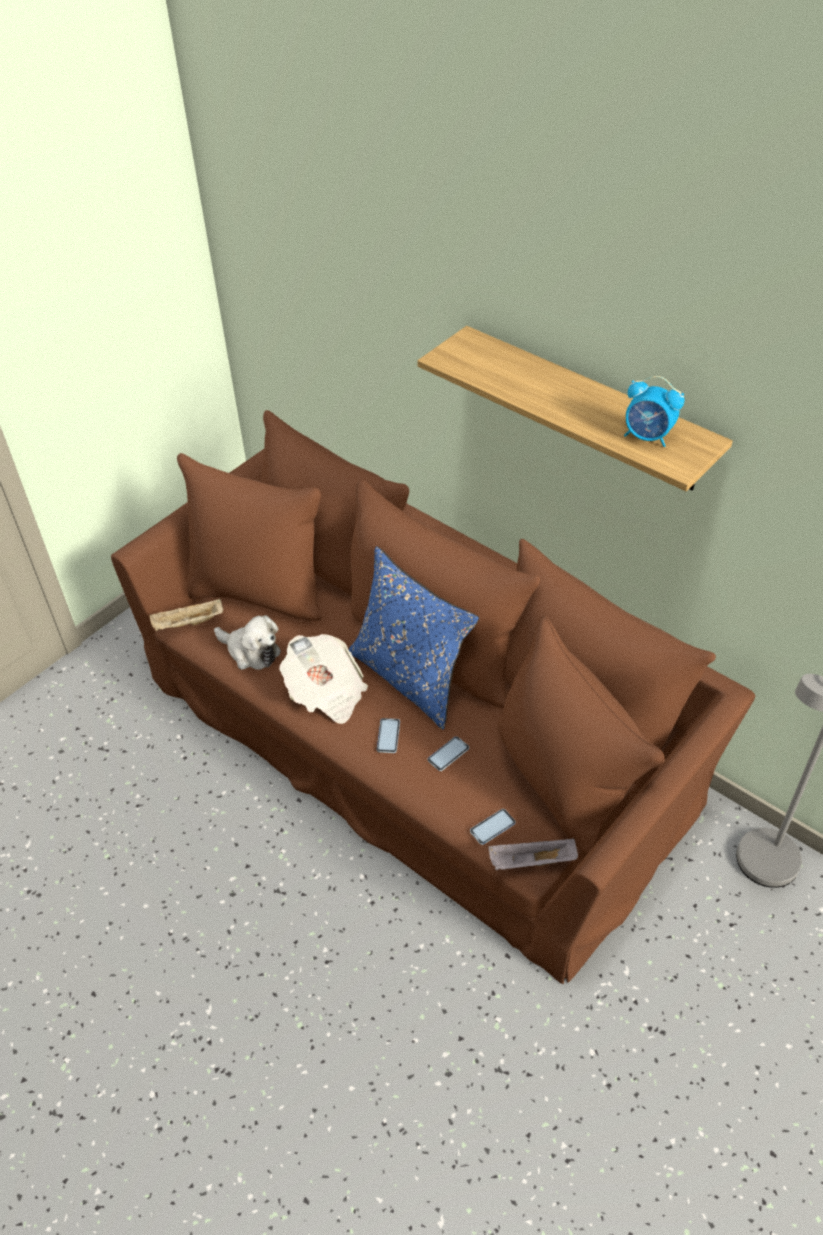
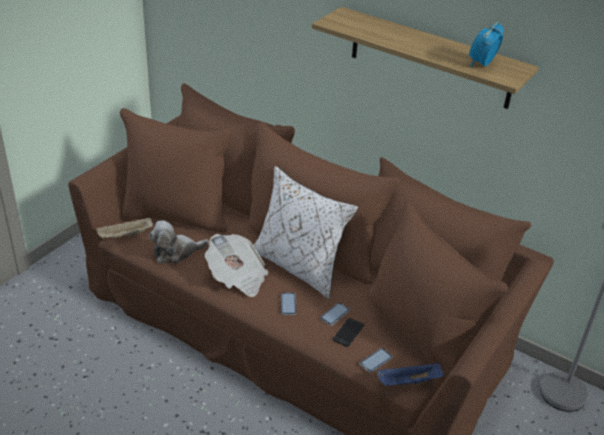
camera: 10 degrees left, 10 degrees down
(251, 651) = (176, 252): plush toy -> plush toy turned 135 degrees clockwise
(411, 677) = (299, 266): blue pillow -> white pillow
(462, 783) = (348, 332): none -> phone
(531, 862) = (408, 382): grey tray -> blue tray
(648, 437) = (482, 64): alarm clock -> alarm clock turned 105 degrees clockwise

